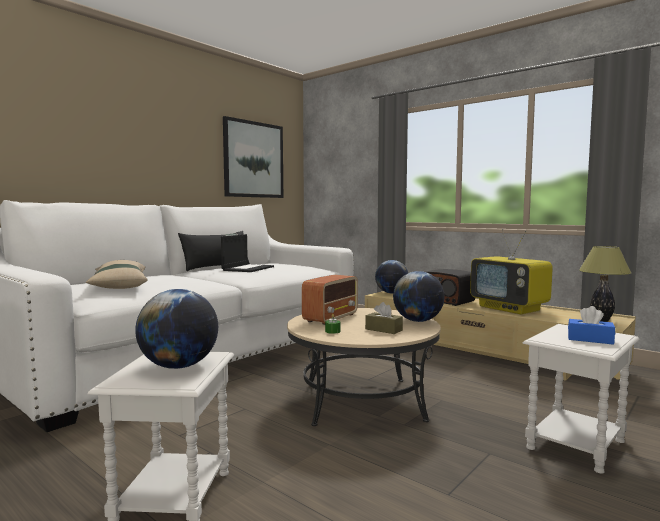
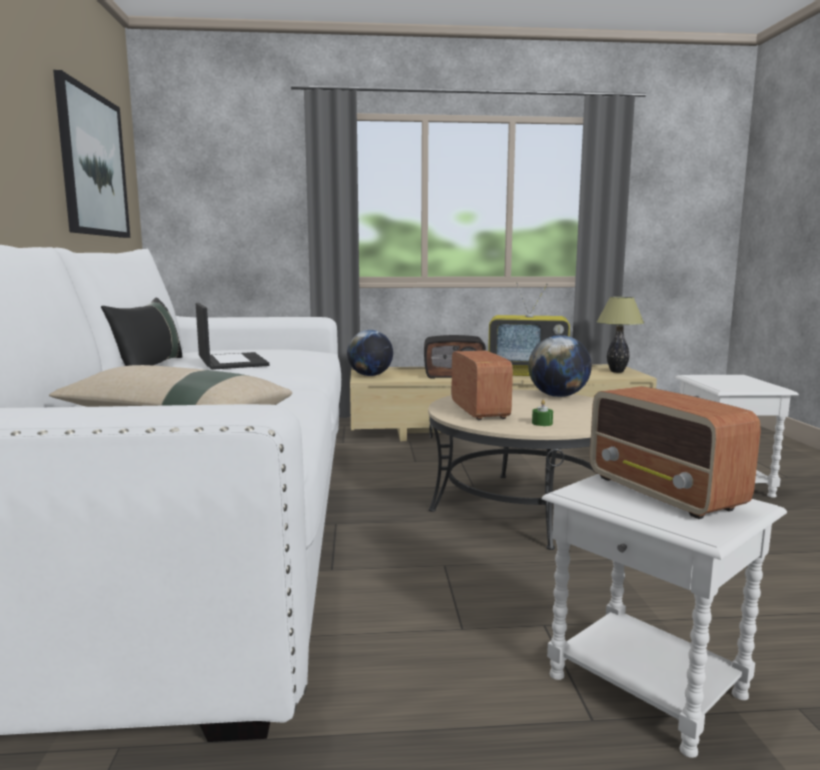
camera: 45 degrees left, 5 degrees up
(179, 366) = (664, 493): globe -> radio
(383, 330) = (571, 410): brown tissue box -> none
(590, 339) = (743, 382): blue tissue box -> none

